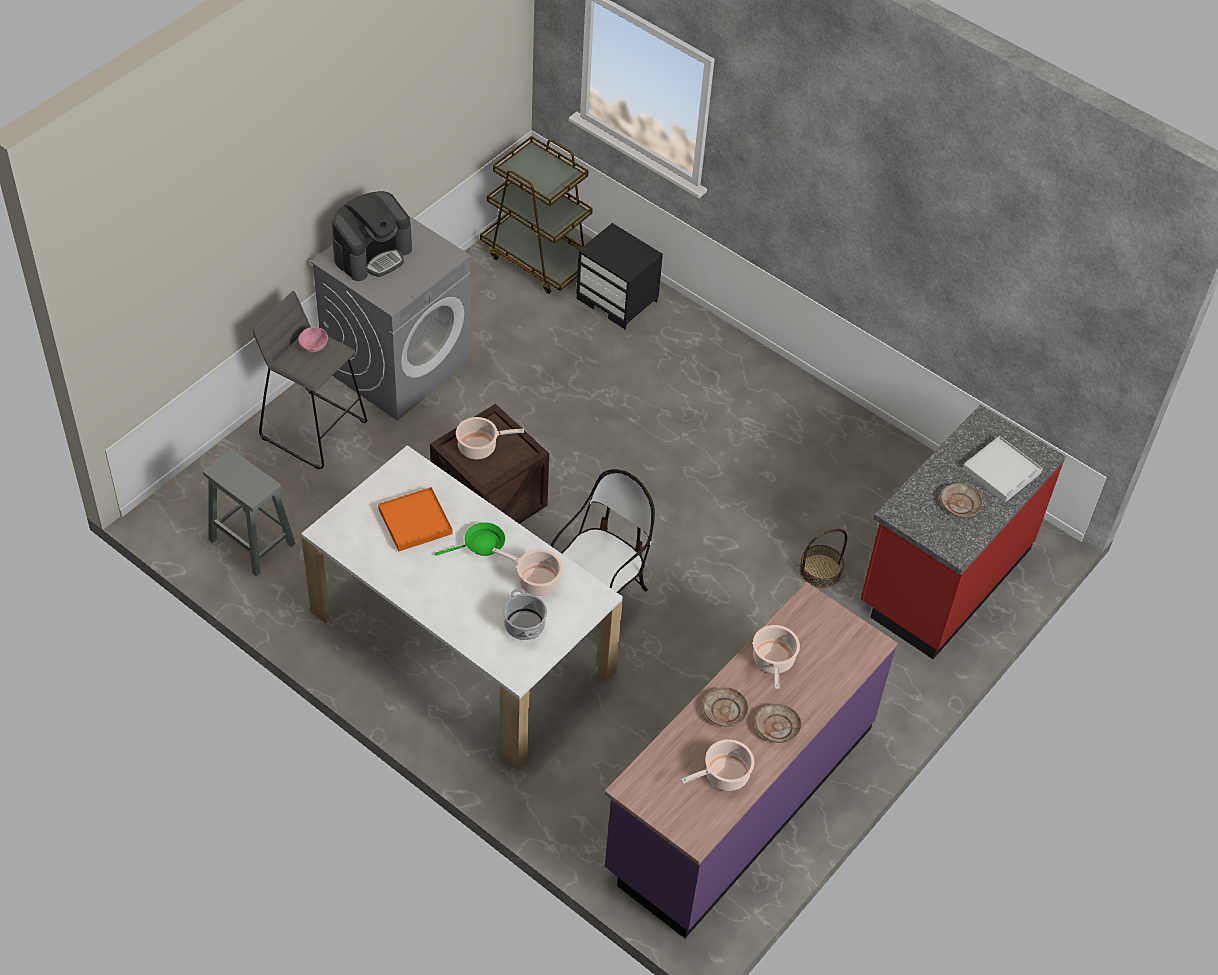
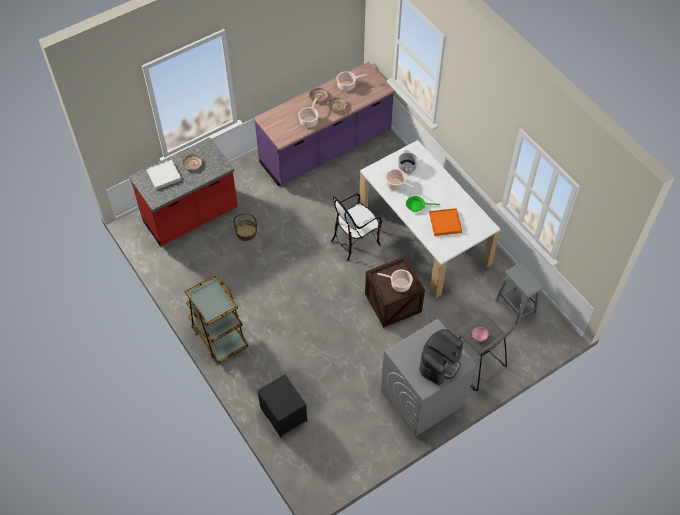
camera: 160 degrees left, 5 degrees up
(372, 253) = (440, 363): coffee machine -> coffee machine turned 150 degrees clockwise
(538, 259) = (320, 458): brown cart -> brown cart (218, 335)

